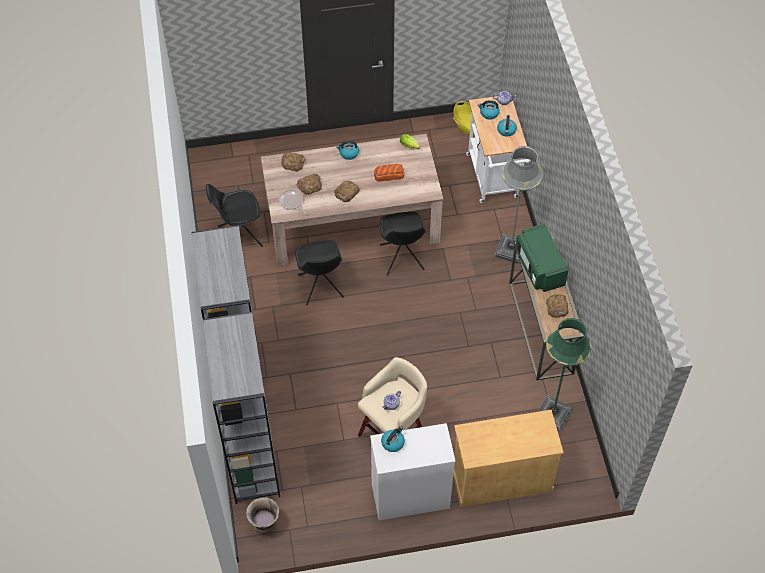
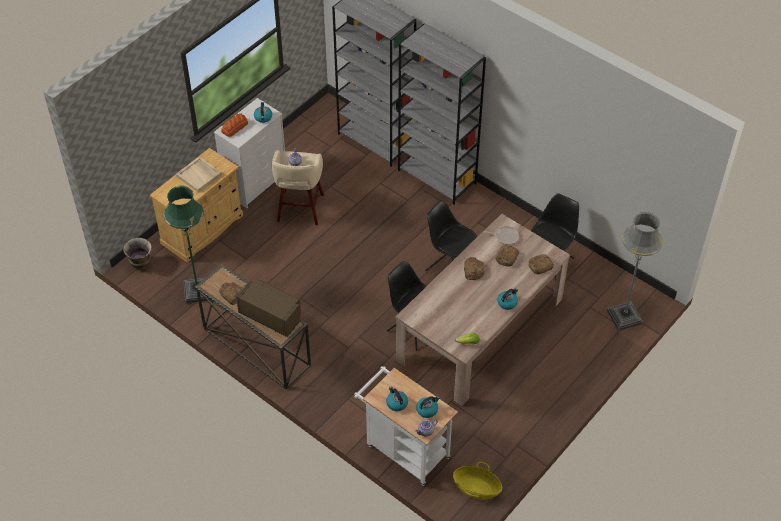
camera: 140 degrees right, 5 degrees down
(264, 525) = (331, 116): vase -> vase (141, 264)
(388, 174) = (457, 306): bread -> bread (235, 127)
(499, 440) = (199, 175): none -> beige tray
(511, 250) = (333, 394): grey floor lamp -> grey floor lamp (624, 317)
(539, 267) = (271, 316): green microwave -> brown microwave

